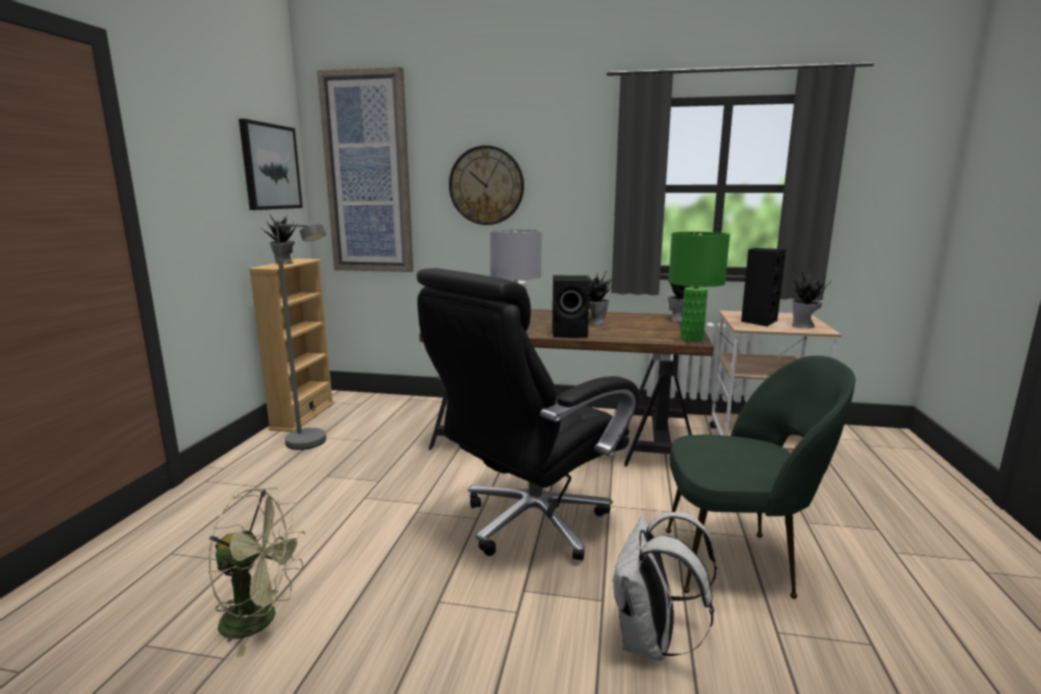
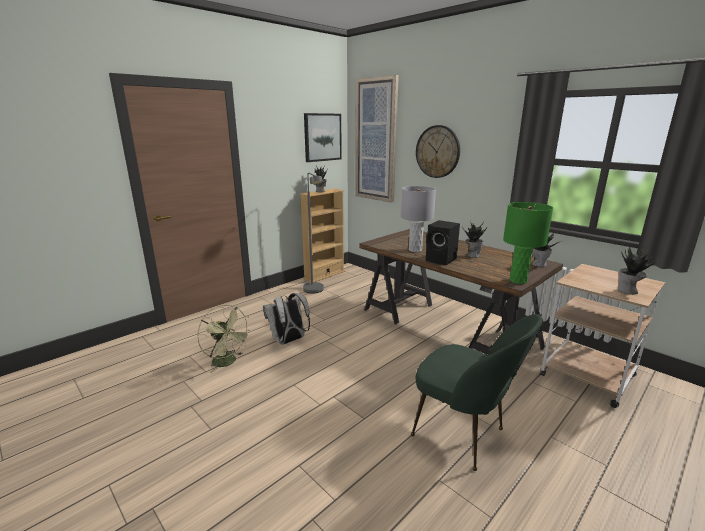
camera: 35 degrees right, 5 degrees up
(528, 526) = (369, 368): black office chair -> none
(651, 641) = (365, 447): white backpack -> white backpack (289, 341)
(758, 322) = (593, 279): black speaker -> none

